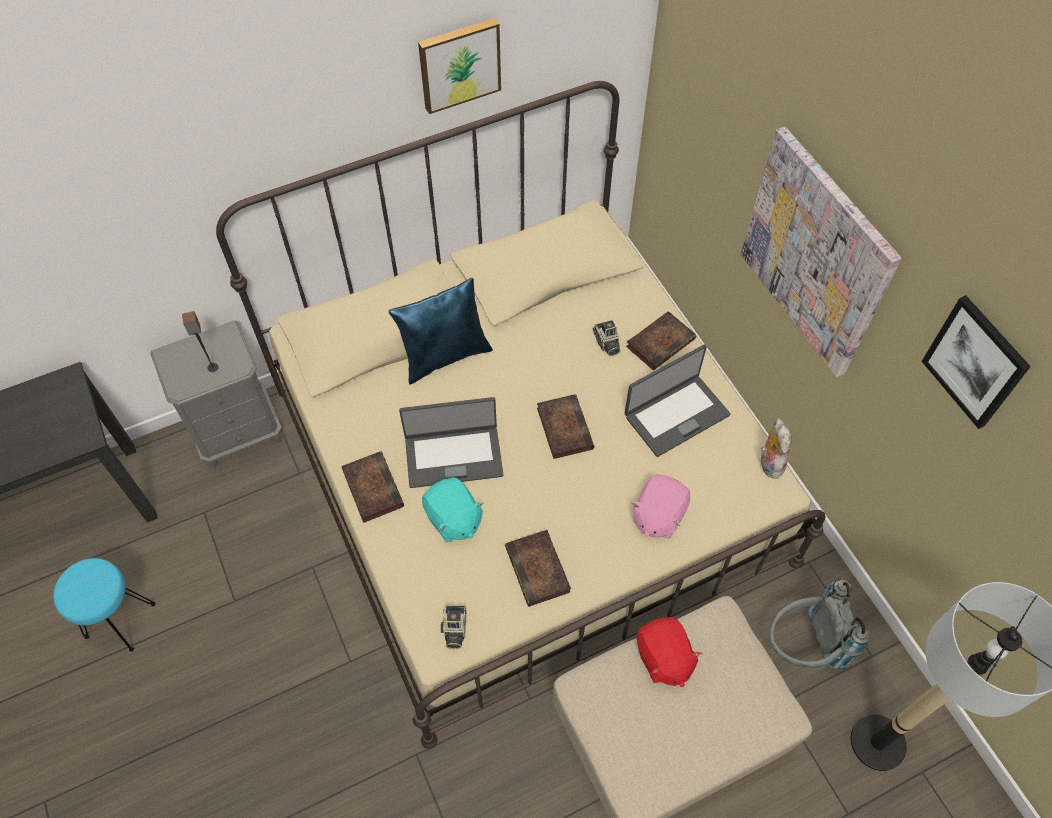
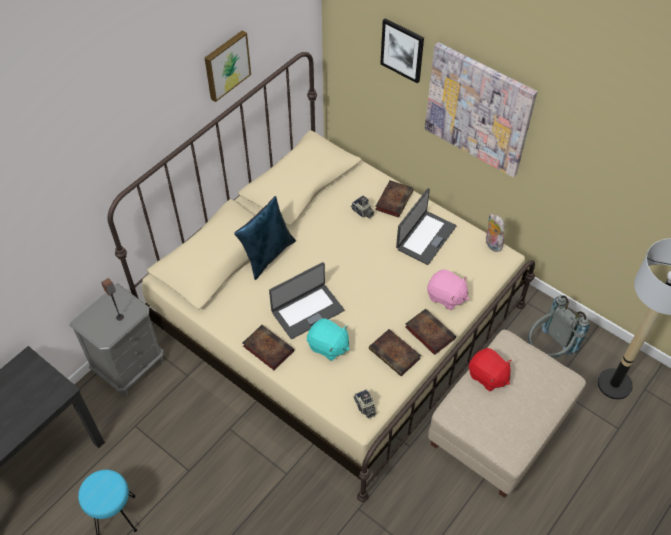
camera: 25 degrees left, 5 degrees down
(563, 427) = (364, 269): book -> book (428, 332)
(657, 515) = (446, 297): pink plush toy -> pink plush toy turned 60 degrees counterclockwise
(975, 362) = (599, 132): picture -> picture (402, 50)

